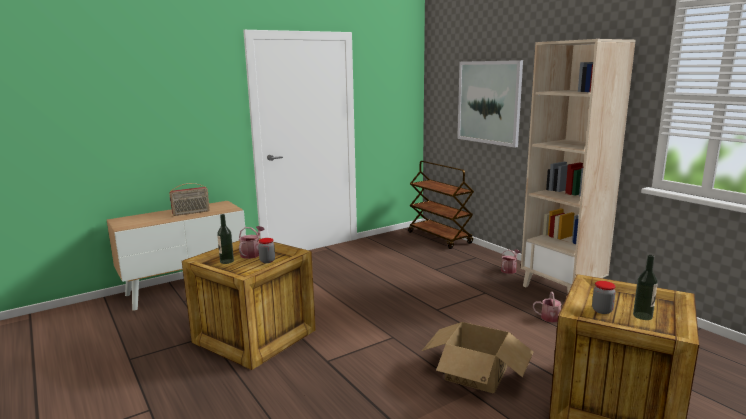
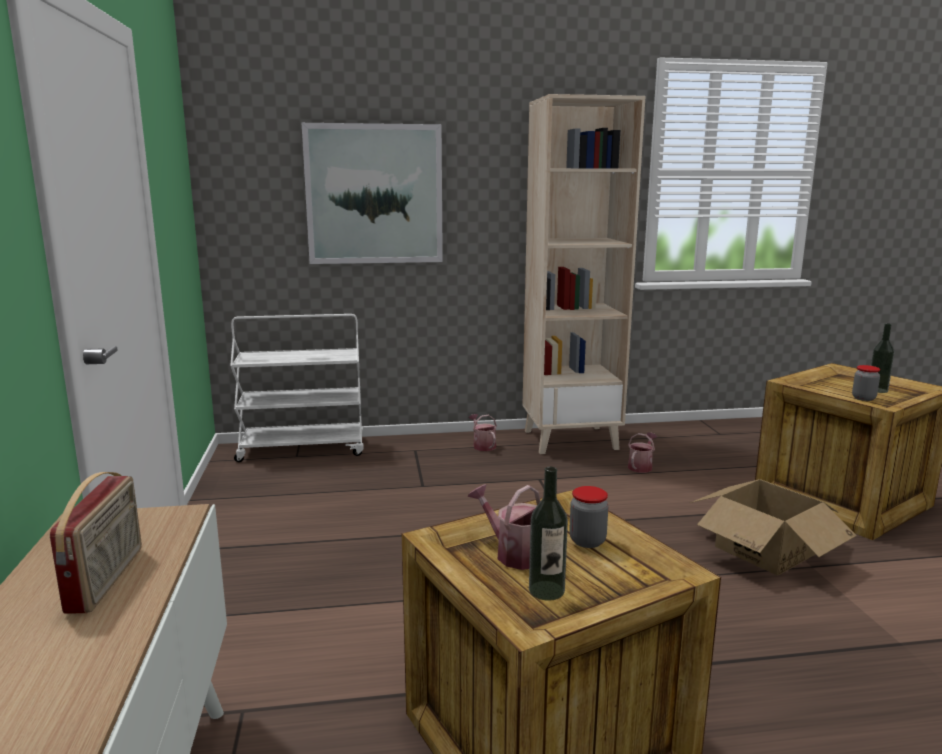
camera: 65 degrees left, 0 degrees up
(440, 238) = (303, 449): brown cart -> white cart

